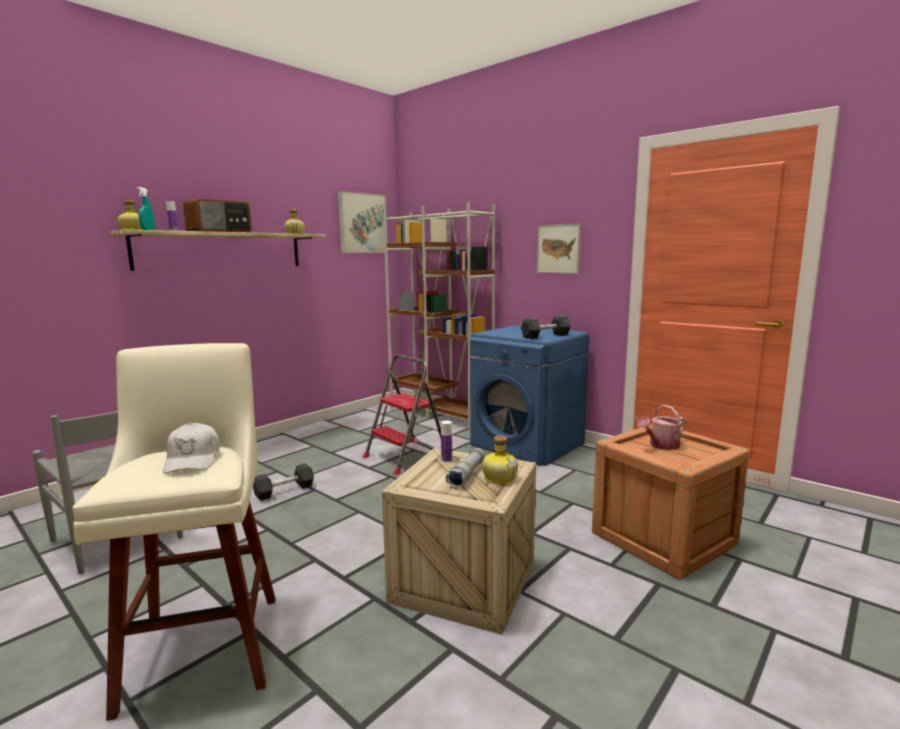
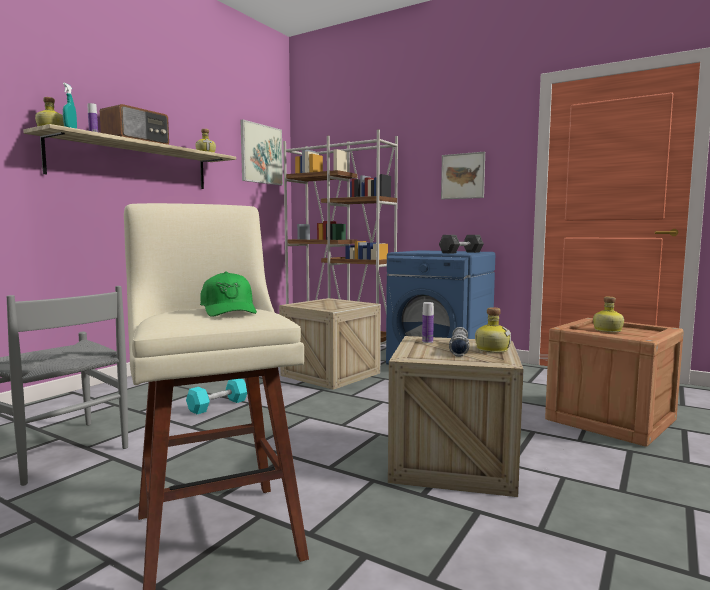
camera: 10 degrees left, 5 degrees down
(193, 460) = (229, 310): white cap -> green cap
(284, 491) = (218, 405): grey dumbbell -> turquoise dumbbell
(409, 456) = (330, 374): red step ladder -> crate
(661, 445) = (606, 330): watering can -> bottle

